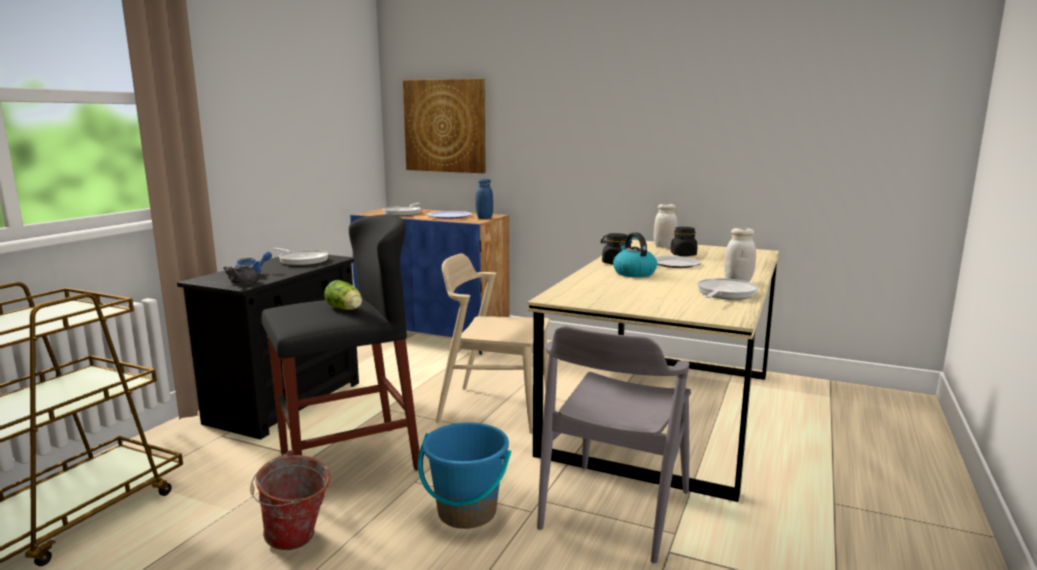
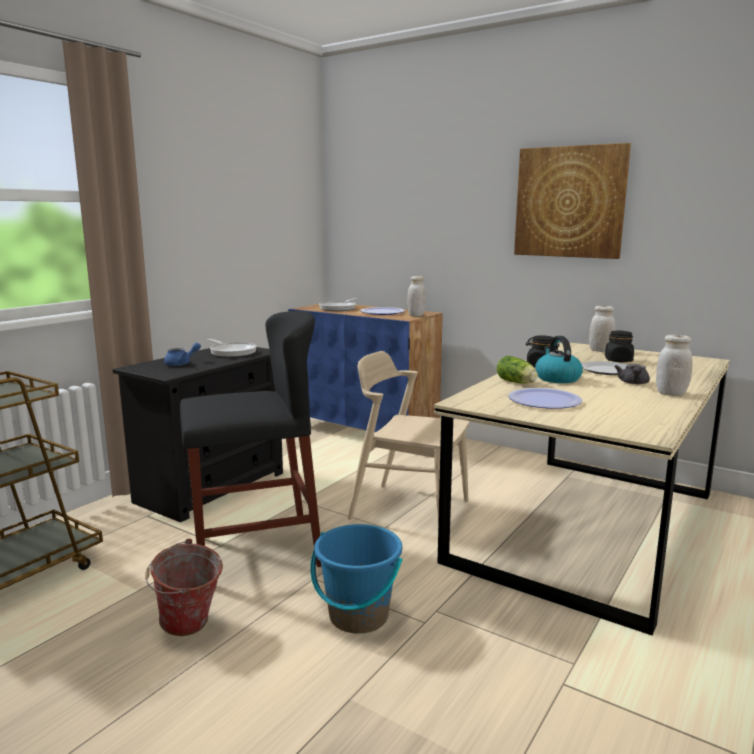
camera: 10 degrees right, 0 degrees up
(241, 283) = (168, 372): grey teapot -> grey teapot (633, 383)
(345, 309) = (255, 403): lettuce -> lettuce (517, 383)
(445, 126) = (383, 223): picture -> picture (569, 202)
(484, 218) = (416, 315): blue jar -> white jar
(614, 510) = (512, 630): grey chair -> none
(629, 293) = (544, 400): none -> plate
(724, 294) = (651, 406): frying pan -> none

